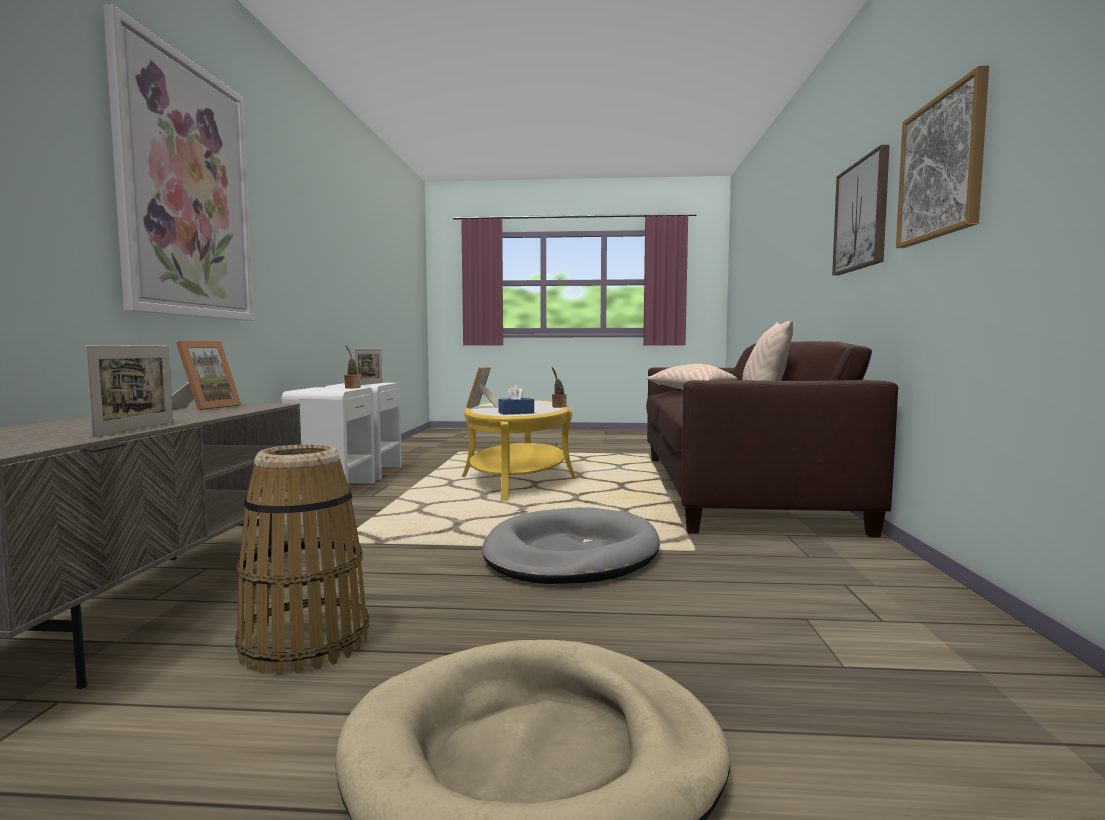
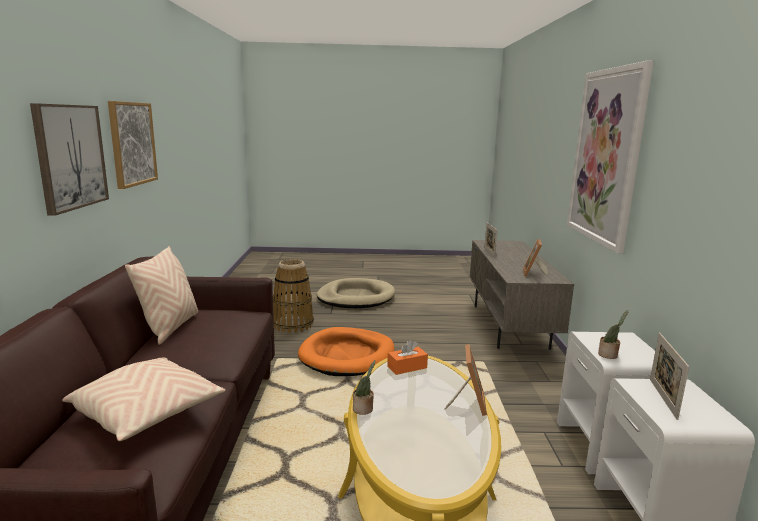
camera: 175 degrees right, 10 degrees up
(304, 643) = (432, 316): basket -> basket (293, 324)
(516, 413) = (407, 367): blue tissue box -> orange tissue box
(571, 554) = (347, 355): grey dog bed -> orange dog bed

